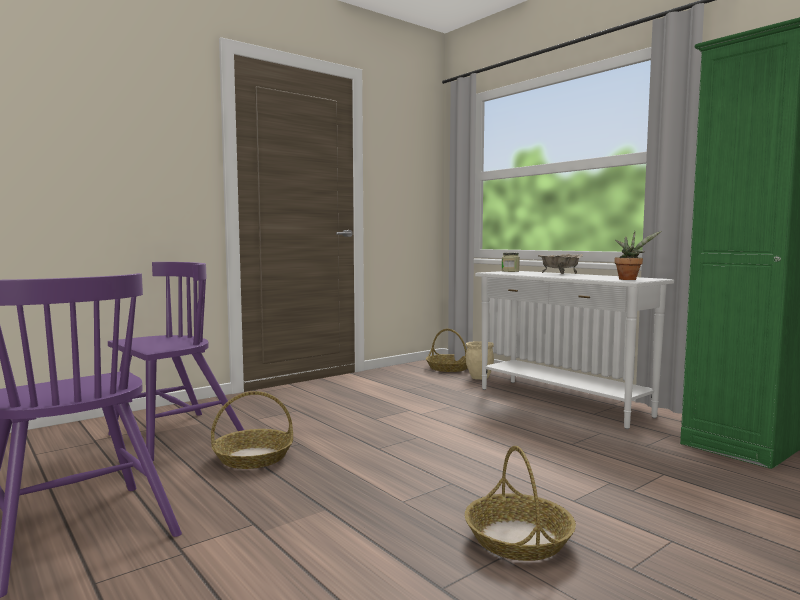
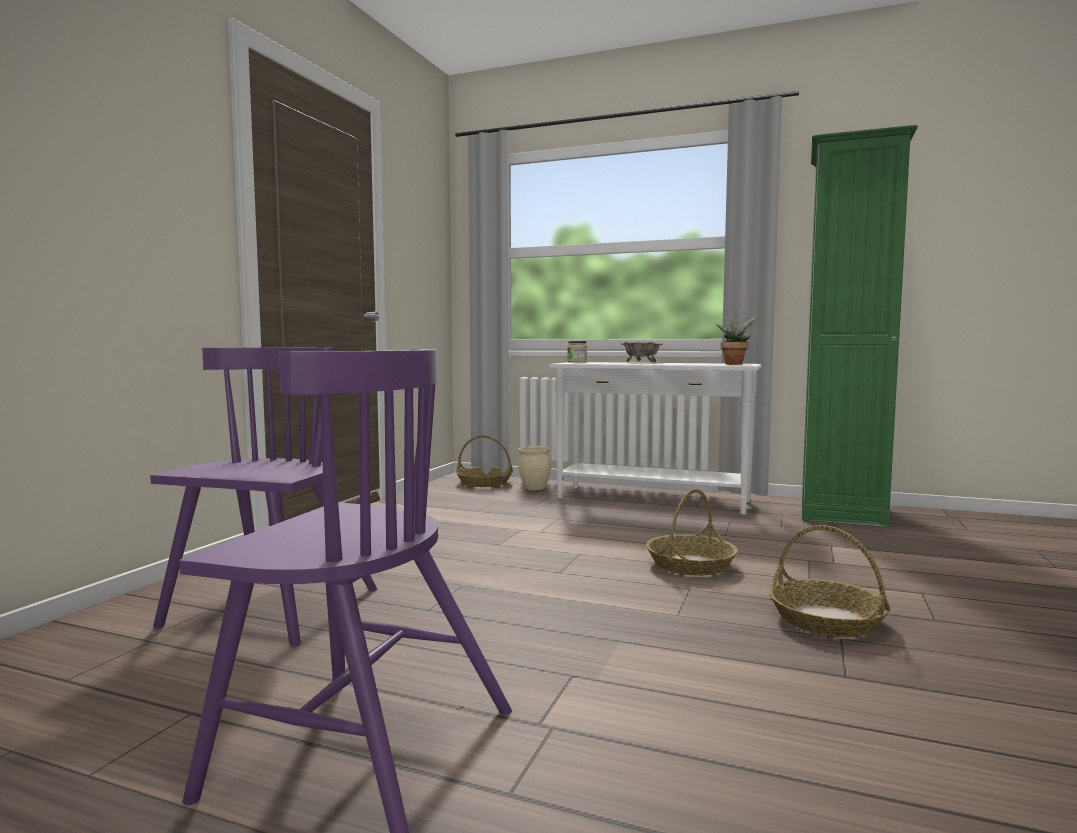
camera: 30 degrees left, 0 degrees up
(252, 458) = (434, 610): basket -> basket (690, 565)

